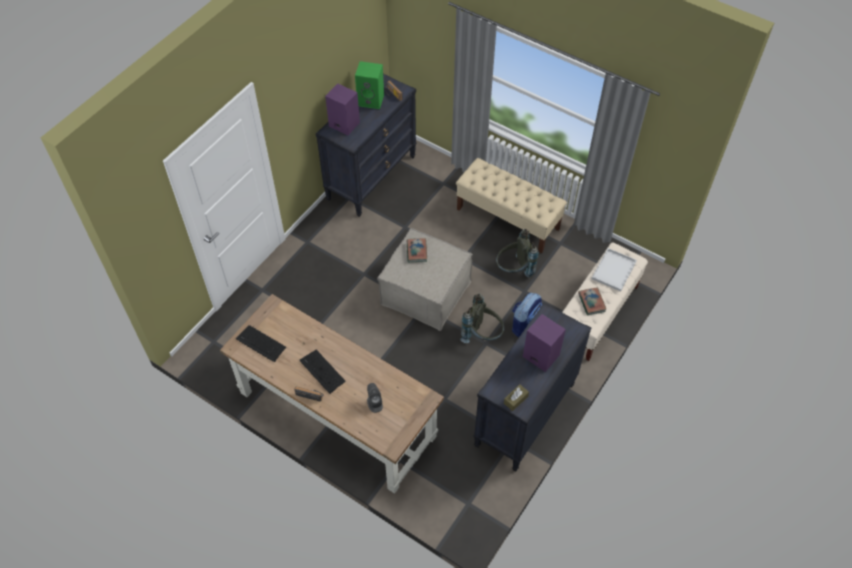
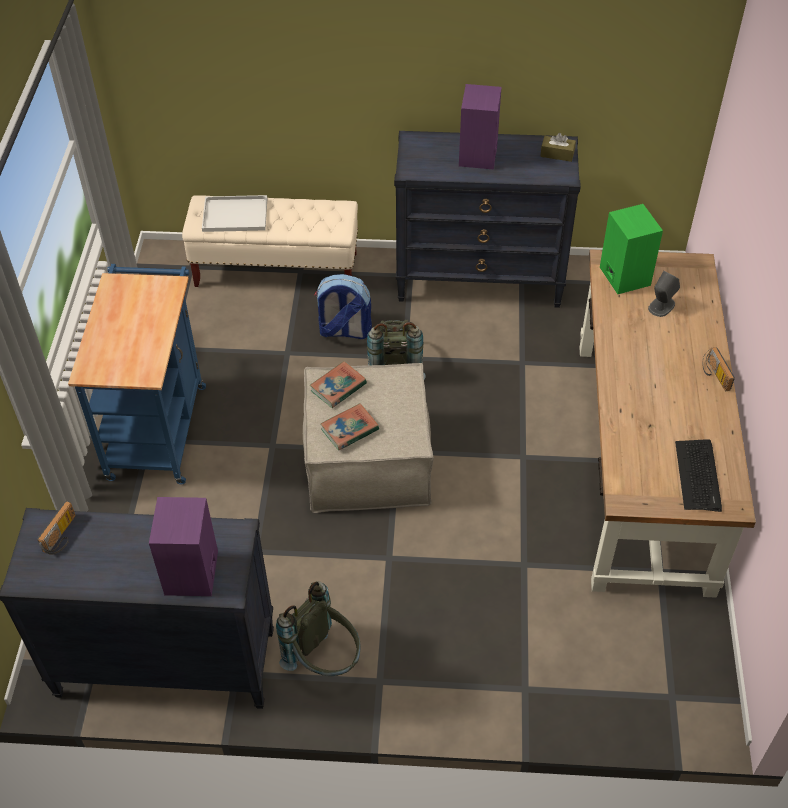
camera: 120 degrees left, 5 degrees down
(322, 371) = (671, 381): keyboard -> none
(371, 100) = (96, 563): green speaker -> green speaker (623, 275)
(508, 219) = (158, 424): beige bench -> blue cart
(514, 270) = (256, 378): grey backpack -> grey backpack (324, 660)
(591, 302) = (305, 217): book -> book (338, 387)

